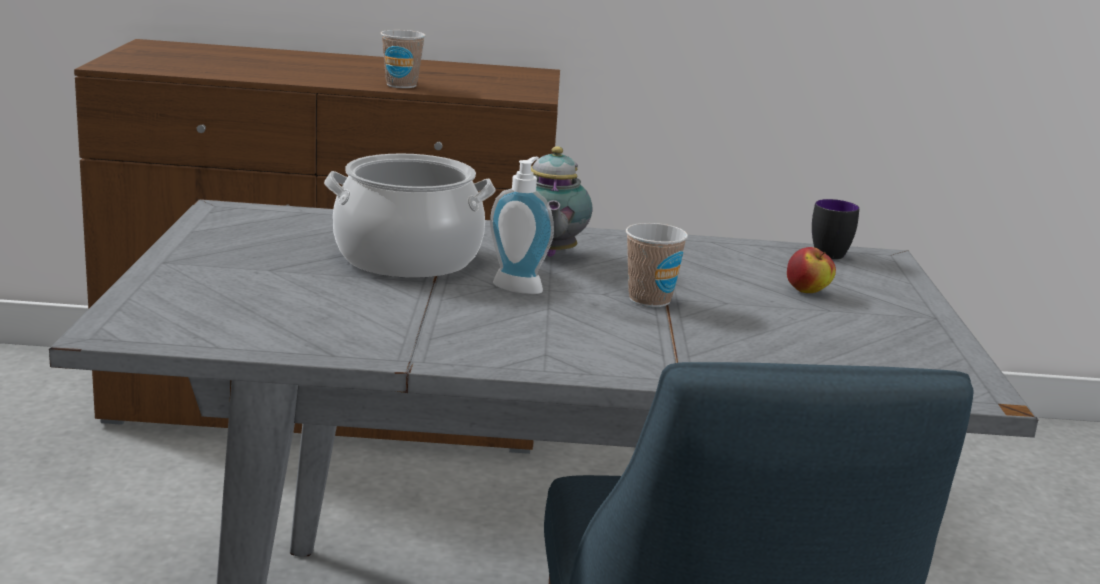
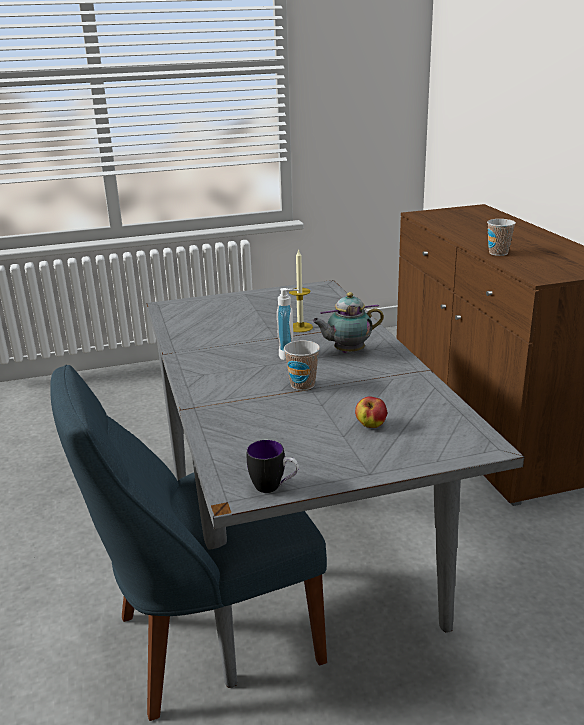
camera: 75 degrees right, 5 degrees up
(407, 259) = (300, 327): cooking pot -> candle
(833, 253) = (468, 427): mug -> mug (274, 487)

